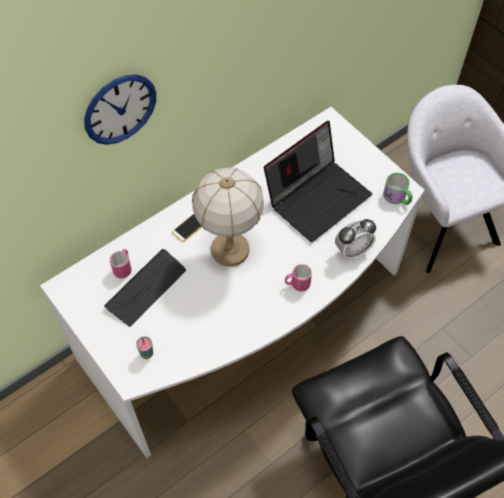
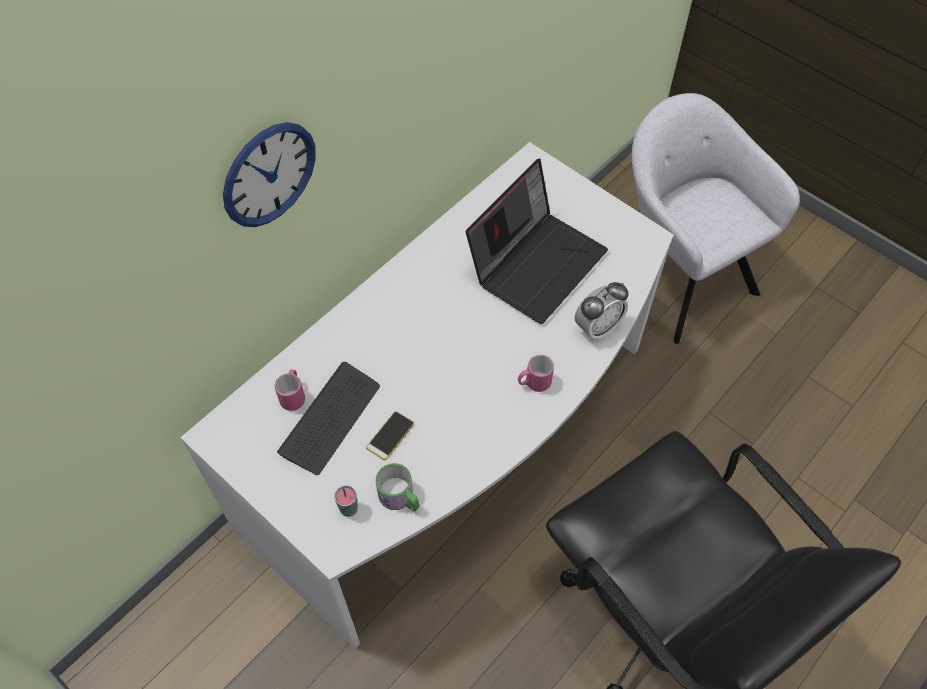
camera: 10 degrees left, 0 degrees up
(189, 227) = (373, 327): phone -> phone (390, 436)
(229, 249) = (434, 350): table lamp -> none
(397, 197) = (641, 249): mug -> mug (400, 498)

